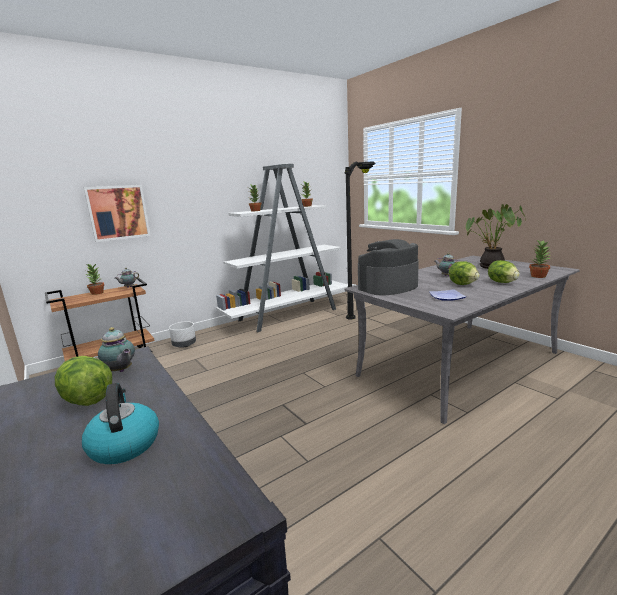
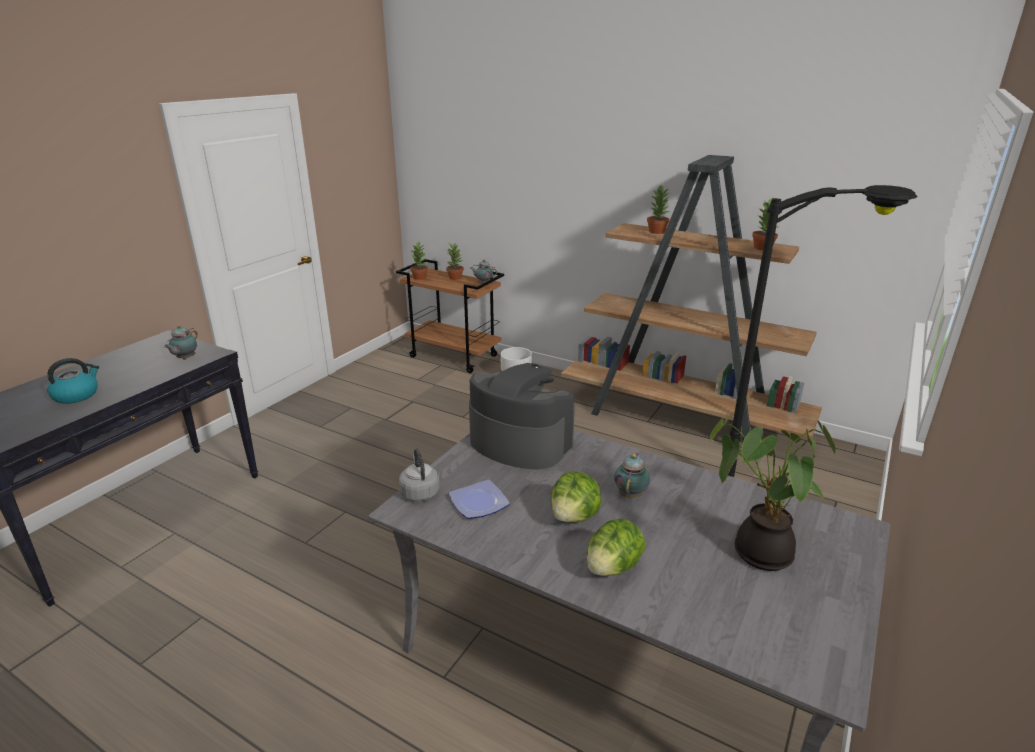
camera: 65 degrees right, 10 degrees up
(87, 399) = (141, 364): lettuce -> none
(118, 212) = (500, 190): picture -> none
(289, 314) = (682, 420): white bookcase -> brown bookcase
(431, 307) = (419, 492): none -> grey kettle
(538, 276) = (708, 627): potted plant -> potted plant (420, 277)

